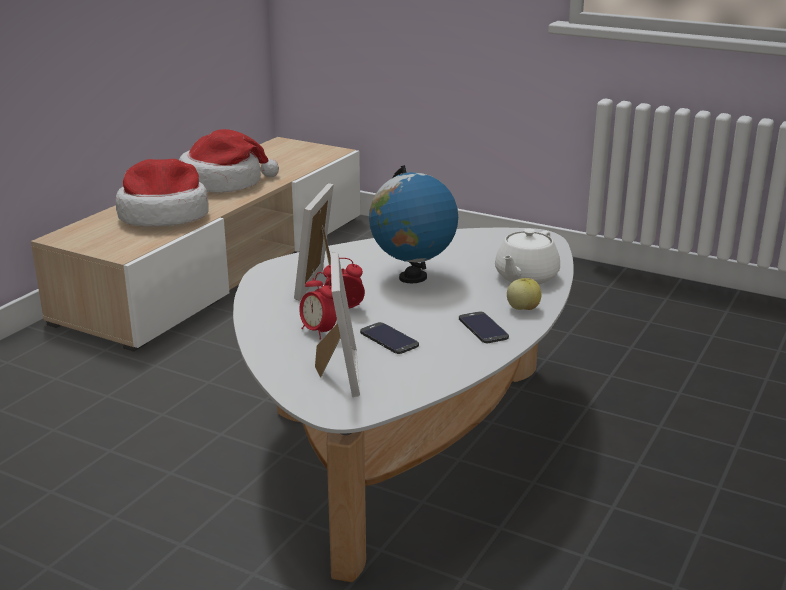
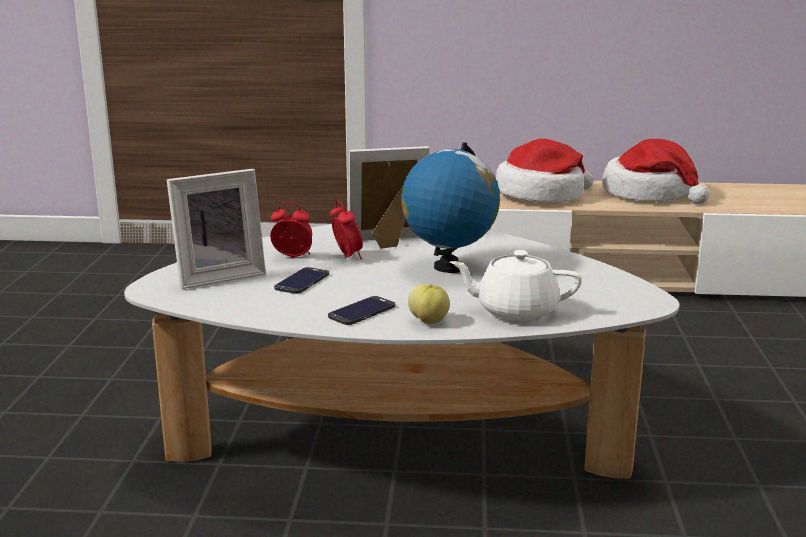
camera: 65 degrees right, 5 degrees down
(319, 332) = (293, 257): alarm clock -> alarm clock turned 75 degrees clockwise

